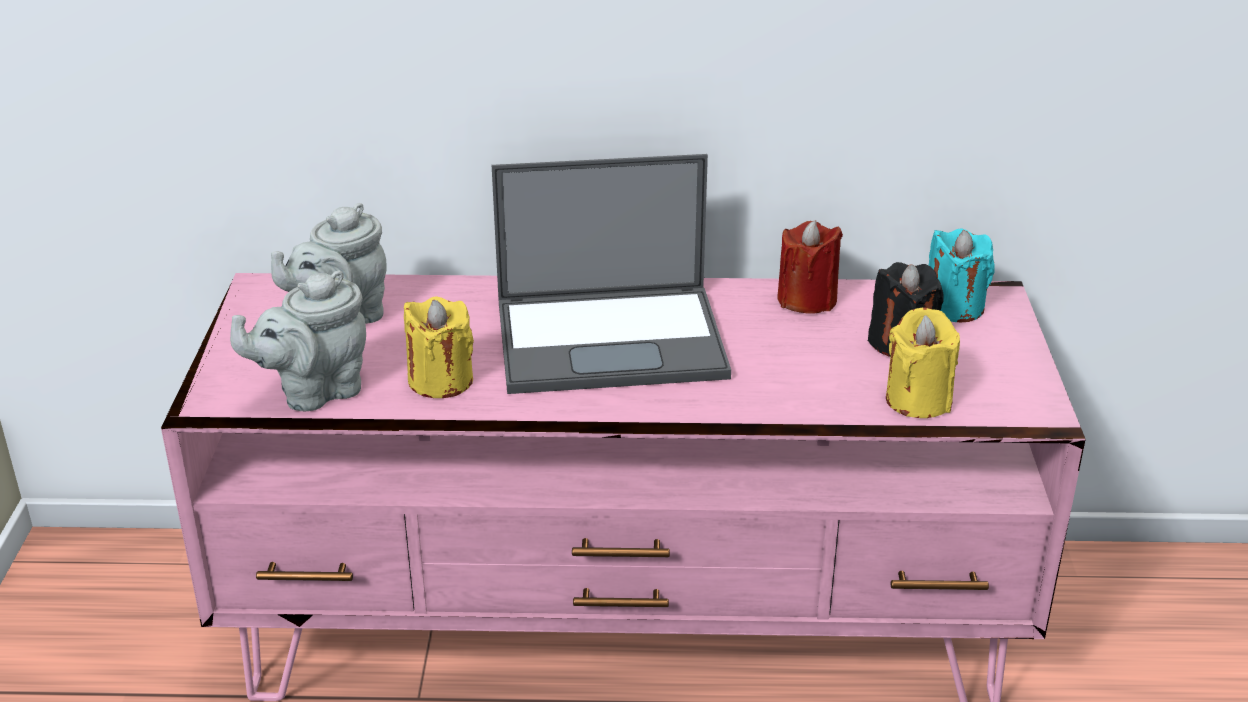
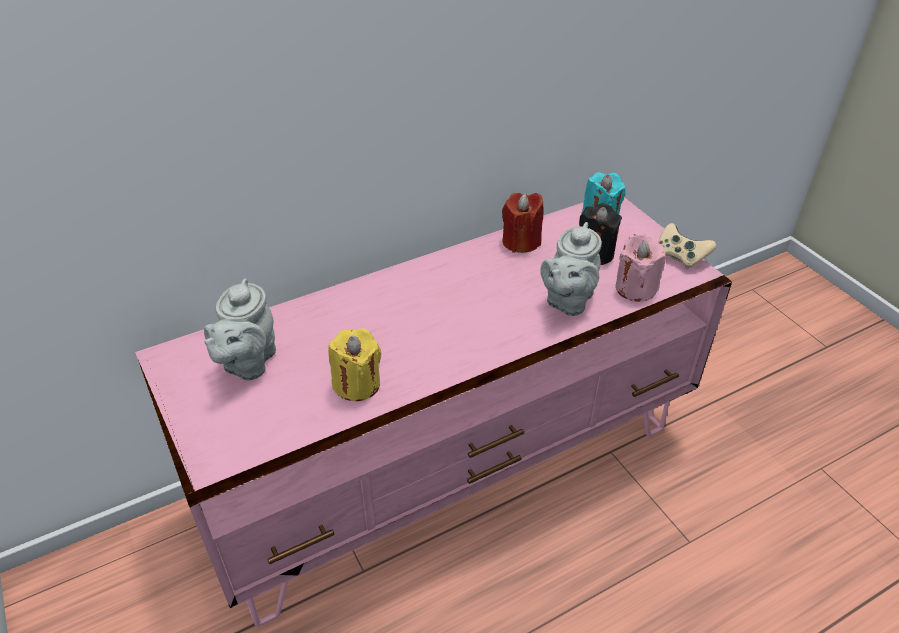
camera: 30 degrees left, 10 degrees up
(314, 391) = (279, 428): grey teapot -> grey teapot (567, 301)
(613, 339) = (437, 310): laptop -> none
(918, 400) = (635, 288): yellow candle -> pink candle
(1031, 385) = (680, 257): none -> beige game controller

